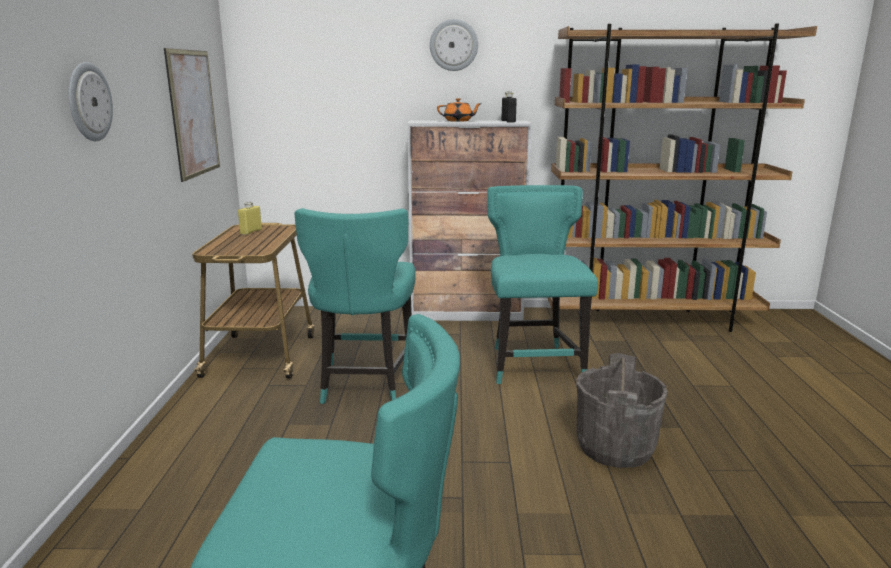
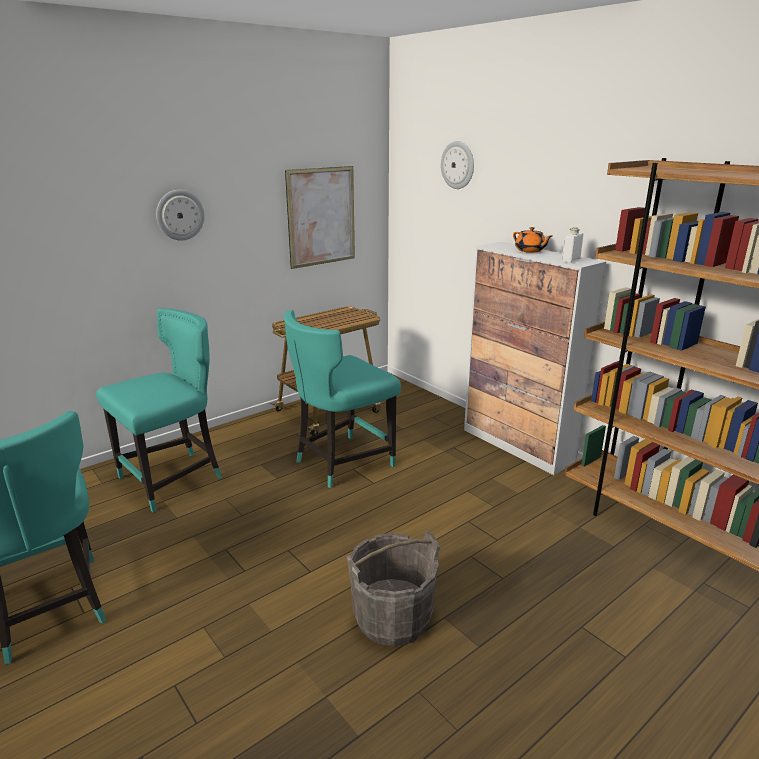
camera: 50 degrees right, 5 degrees up
(251, 232) = (342, 315): yellow bottle -> none
(453, 45) = (547, 169): wall clock -> wall clock (458, 165)
(508, 121) = (570, 260): black bottle -> white bottle
(534, 363) = (480, 516): turquoise chair -> turquoise chair (174, 479)

